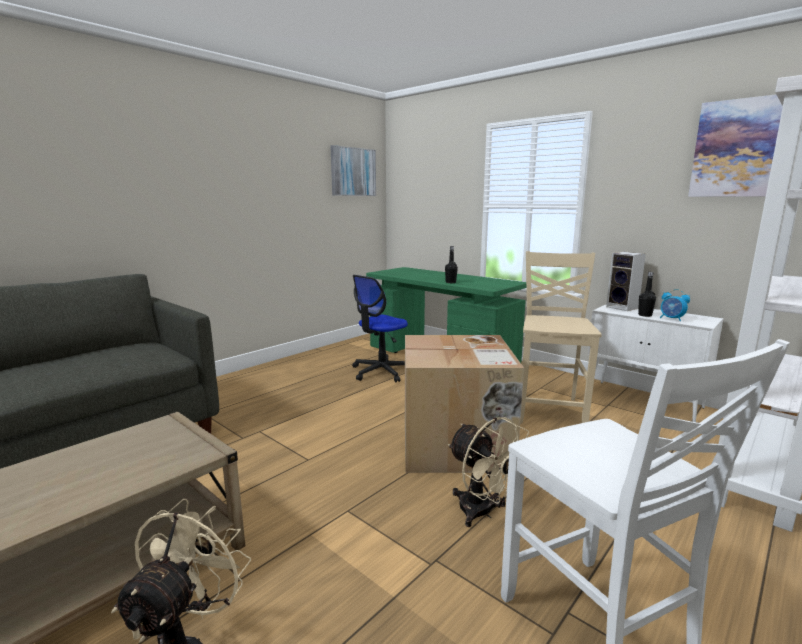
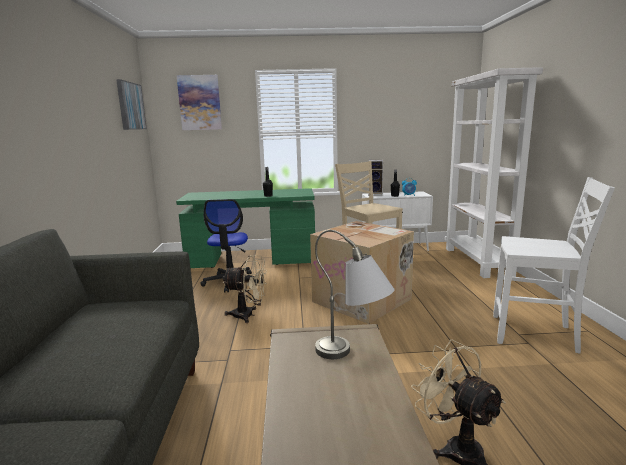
camera: 45 degrees left, 0 degrees up
(139, 466) = (353, 356): none -> grey table lamp
(482, 513) = (433, 321): beige fan -> beige fan (248, 315)
(735, 149) = (418, 97): picture -> picture (200, 103)

